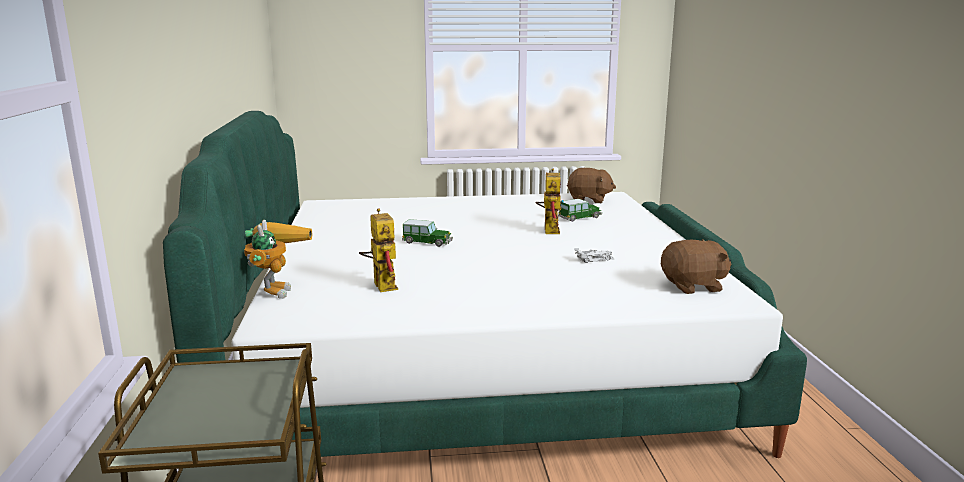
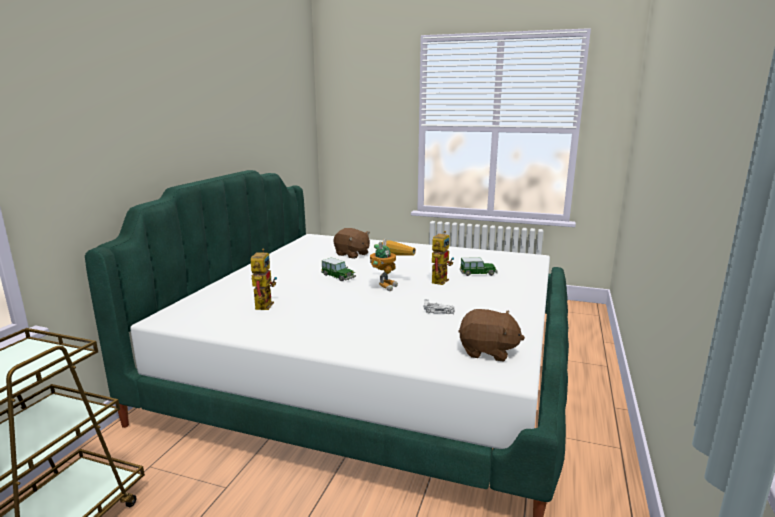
camera: 25 degrees right, 0 degrees up
(275, 288) = (200, 295): toy robot -> toy robot (388, 284)
(589, 200) = (507, 259): brown plush toy -> brown plush toy (352, 254)

